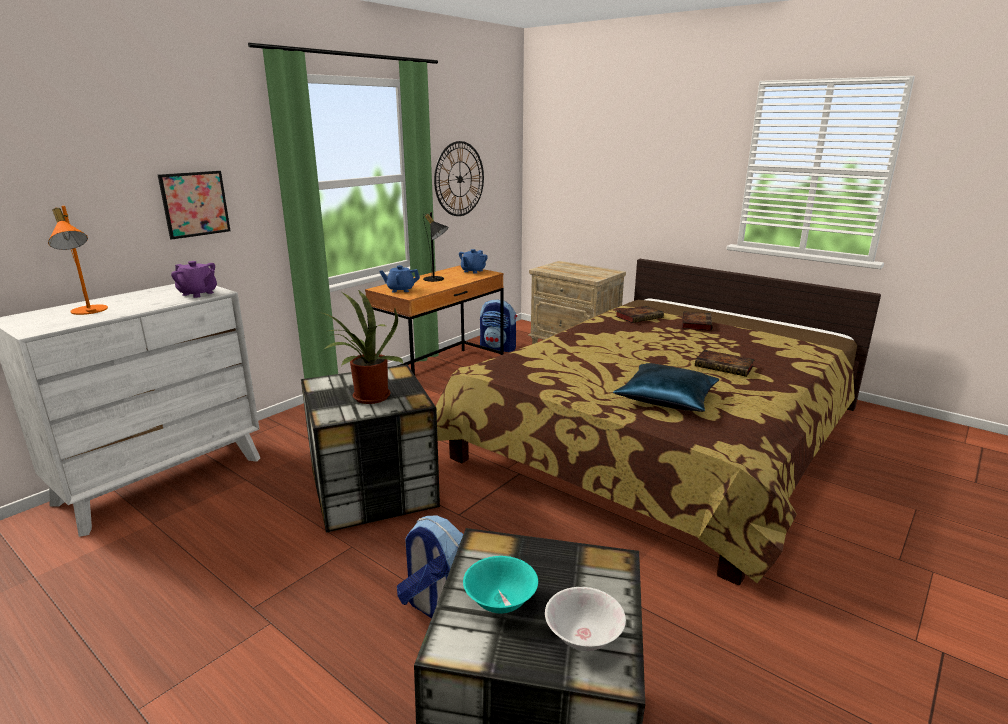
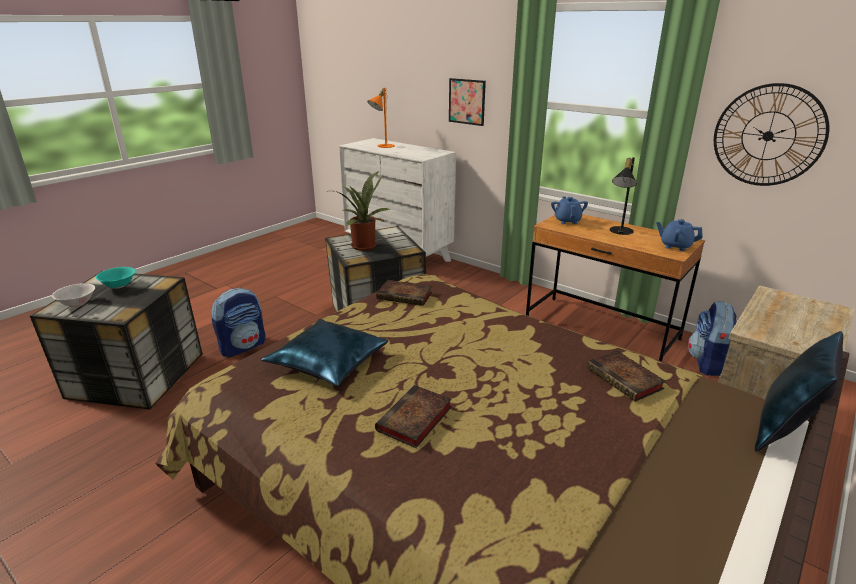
camera: 90 degrees right, 5 degrees up
(198, 294) = (418, 155): purple teapot -> none
(663, 300) = (784, 430): none -> blue pillow
(696, 323) = (614, 431): book -> book (406, 296)

